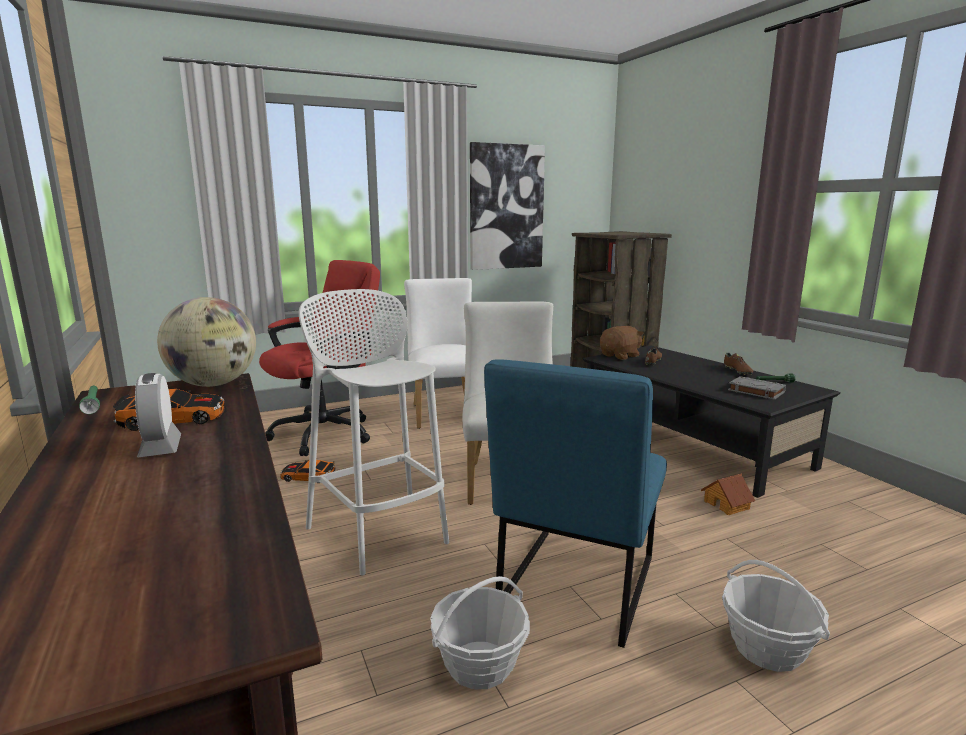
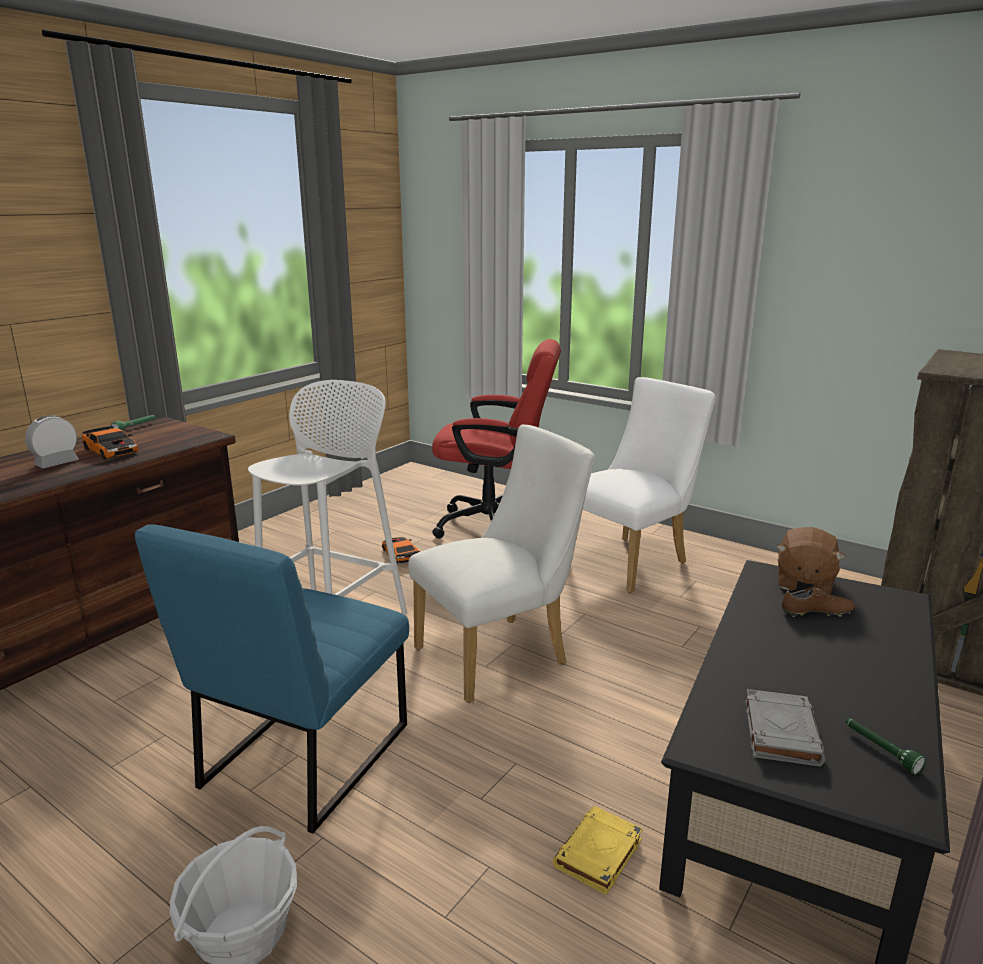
camera: 60 degrees right, 5 degrees up
(213, 384) = (195, 436): globe -> none
(480, 664) = (159, 736): basket -> none
(506, 207) = (847, 289): picture -> none
(575, 585) = (301, 758): blue chair -> blue chair turned 60 degrees counterclockwise
(620, 356) = (803, 582): brown plush toy -> brown plush toy turned 90 degrees clockwise
(727, 504) = (598, 854): toy house -> yellow book
(737, 371) = (894, 700): brown shoe -> none

